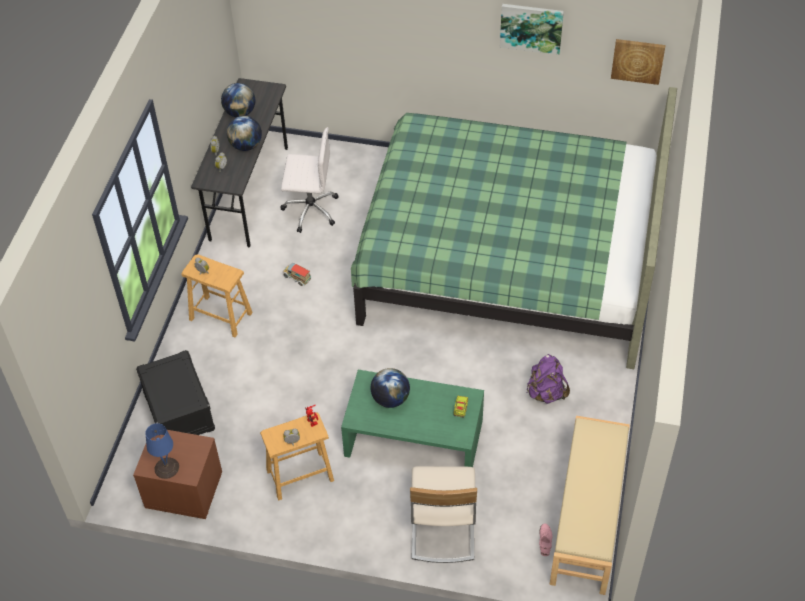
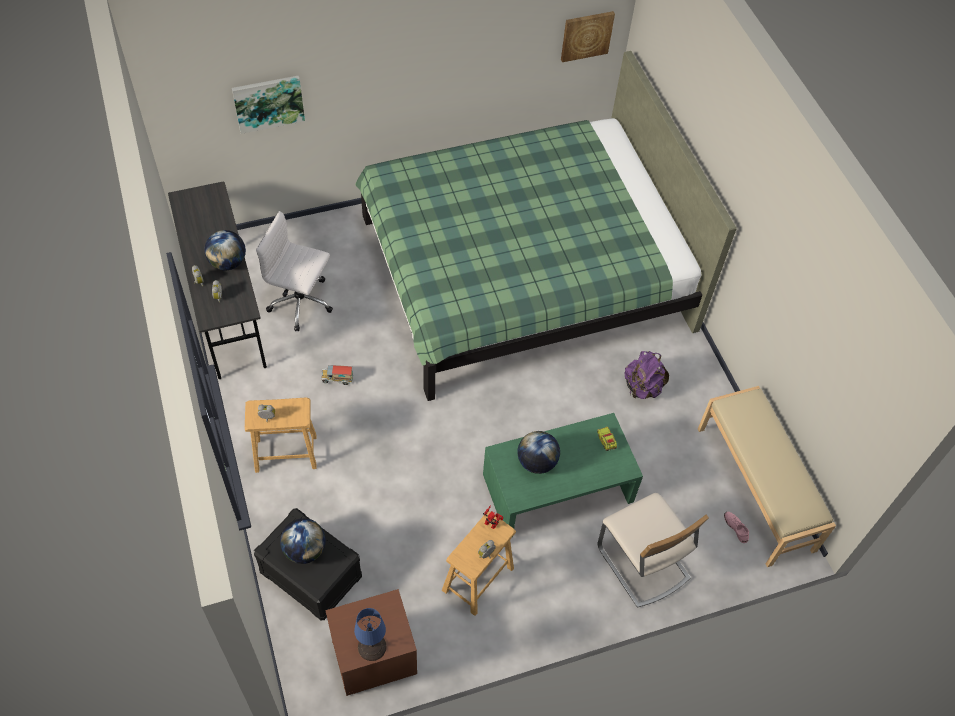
camera: 35 degrees left, 5 degrees up
(240, 112) = (196, 229): globe -> globe (305, 549)
(310, 210) = (302, 303): white office chair -> white office chair turned 135 degrees counterclockwise
(531, 27) = (481, 34): picture -> picture (268, 103)

